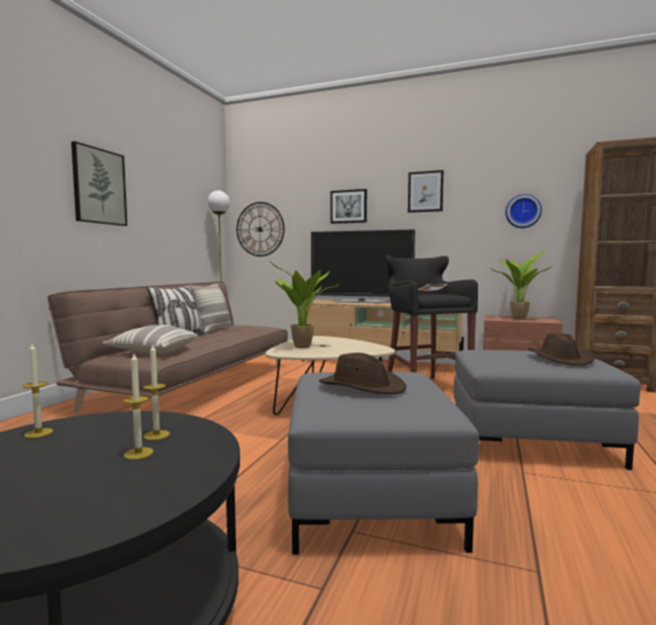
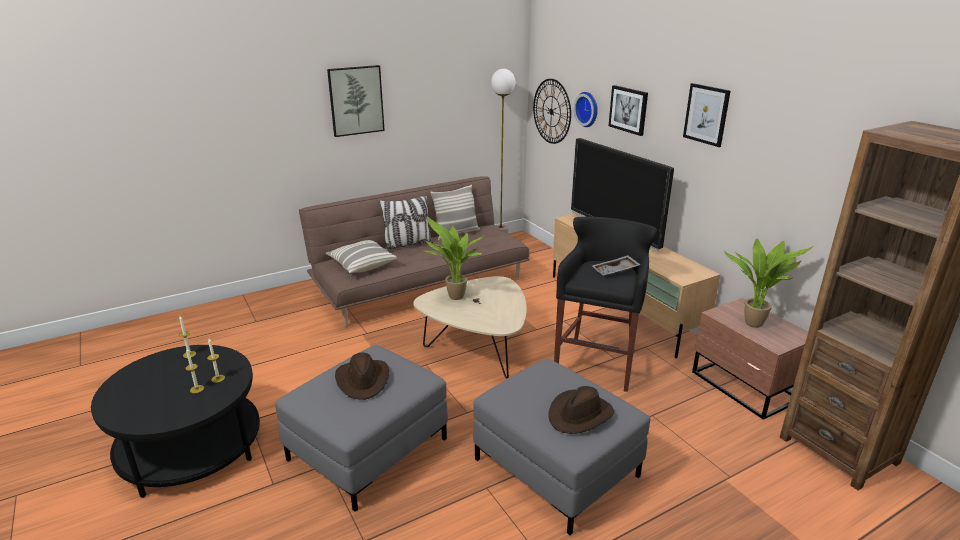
camera: 40 degrees right, 20 degrees up
(523, 211) = (813, 179): wall clock -> wall clock (588, 109)

